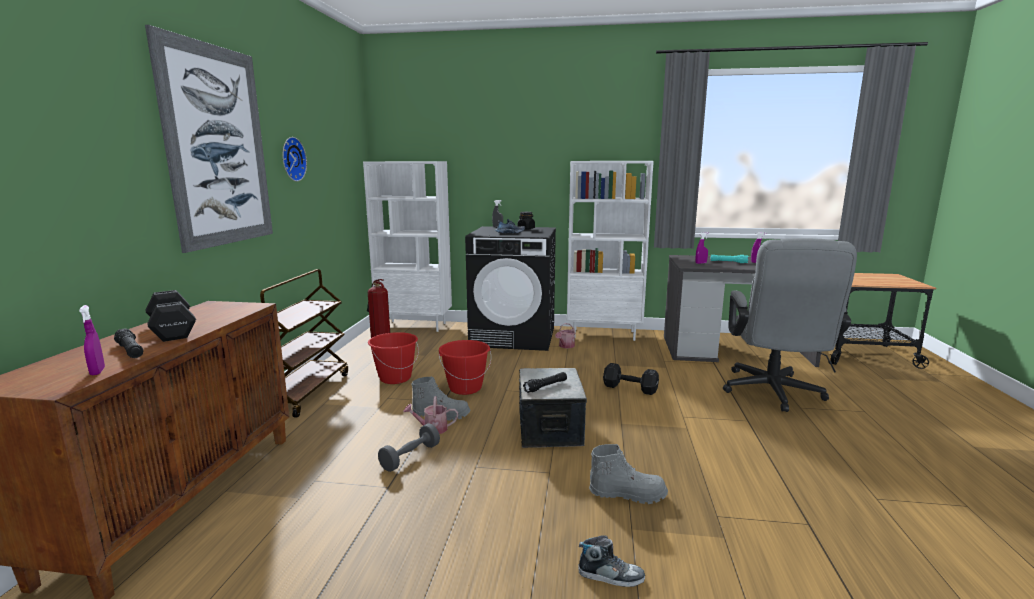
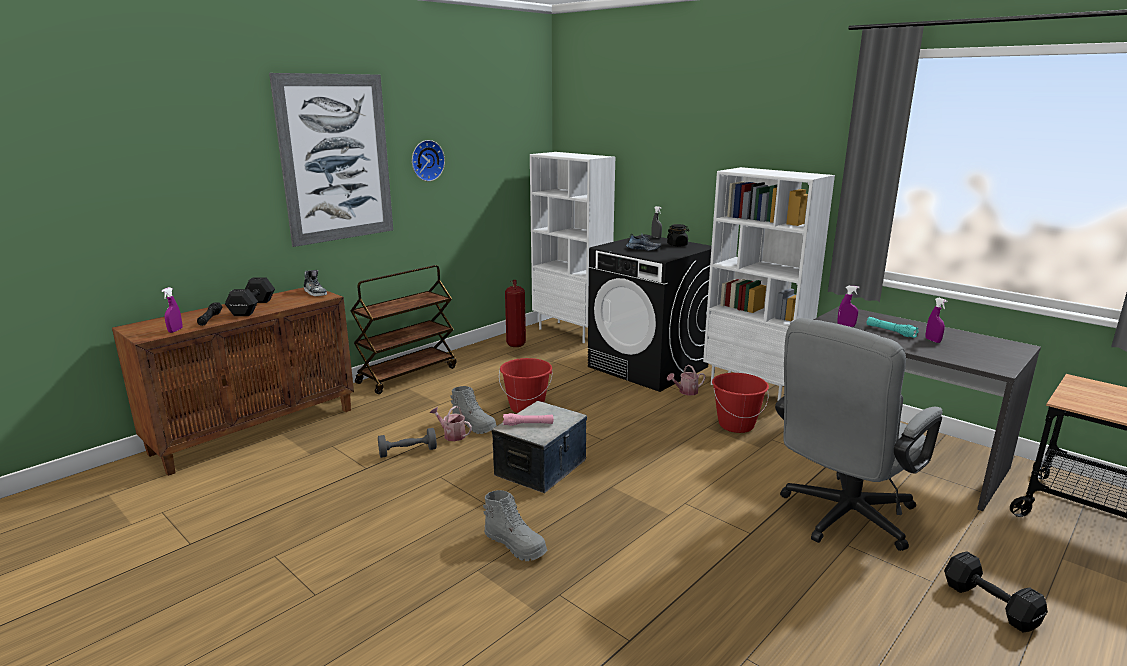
camera: 35 degrees right, 5 degrees up
(395, 378) = (485, 381): red bucket -> red bucket (736, 425)
(545, 386) = (528, 424): black flashlight -> pink flashlight
(610, 575) = (412, 591): shoe -> shoe (315, 292)
(631, 388) = (679, 457): black dumbbell -> black dumbbell (991, 606)

